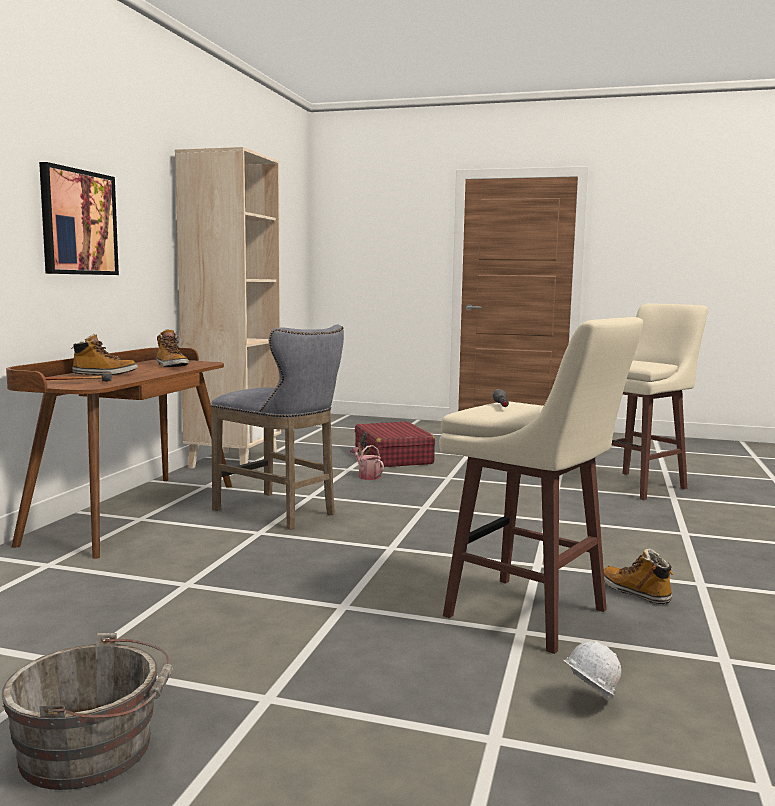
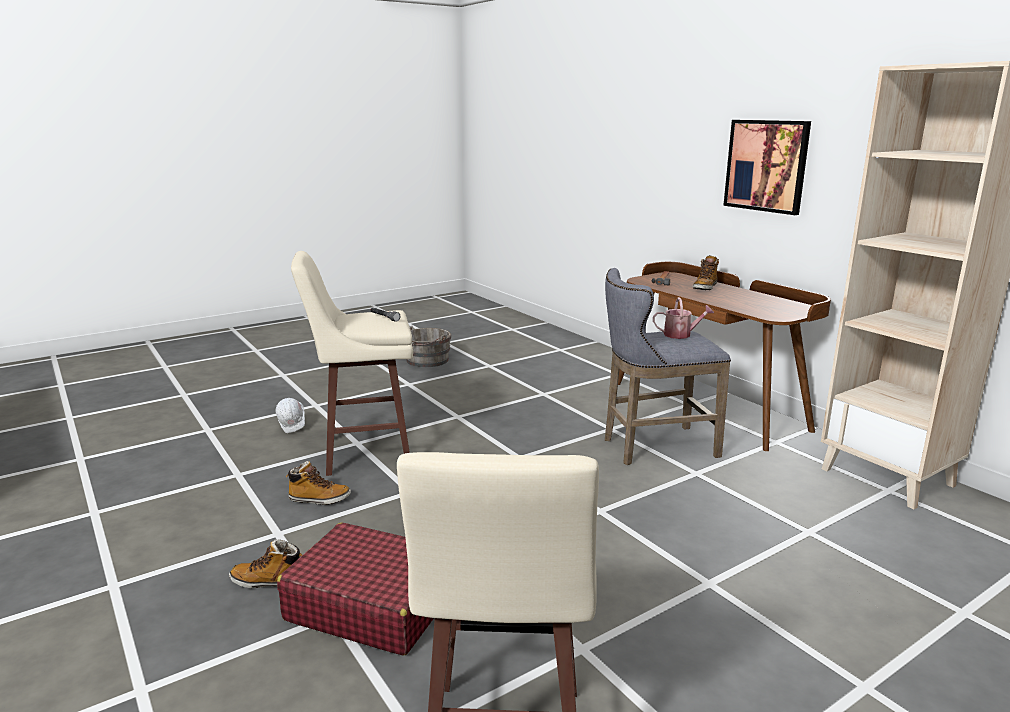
camera: 130 degrees right, 10 degrees up
(171, 366) = (754, 305): boot -> boot (269, 581)
(367, 476) = (760, 529): watering can -> watering can (681, 335)
(393, 457) = (875, 595): red suitcase -> red suitcase (371, 604)

